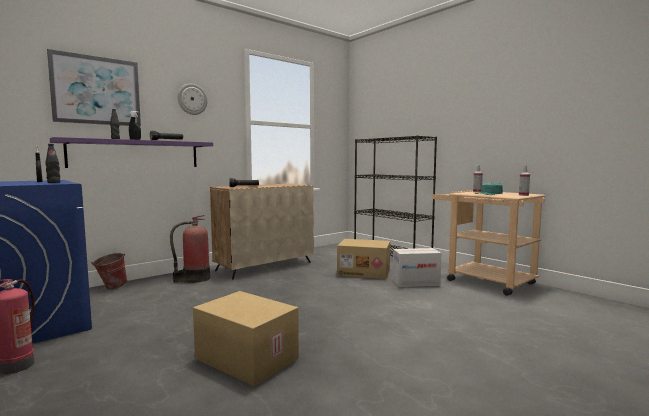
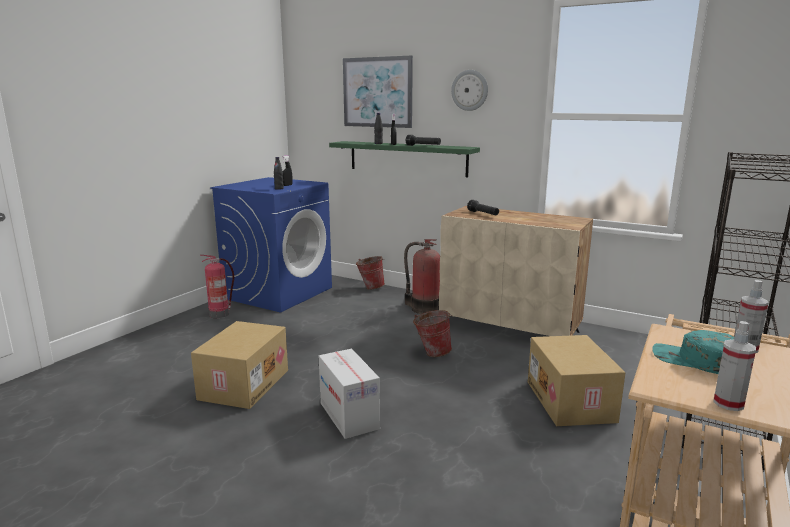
camera: 70 degrees right, 10 degrees up
(136, 154) = (407, 158): purple shelf -> green shelf
(273, 288) = (432, 352): none -> bucket
(415, 283) = (567, 459): cardboard box -> cardboard box (348, 415)

